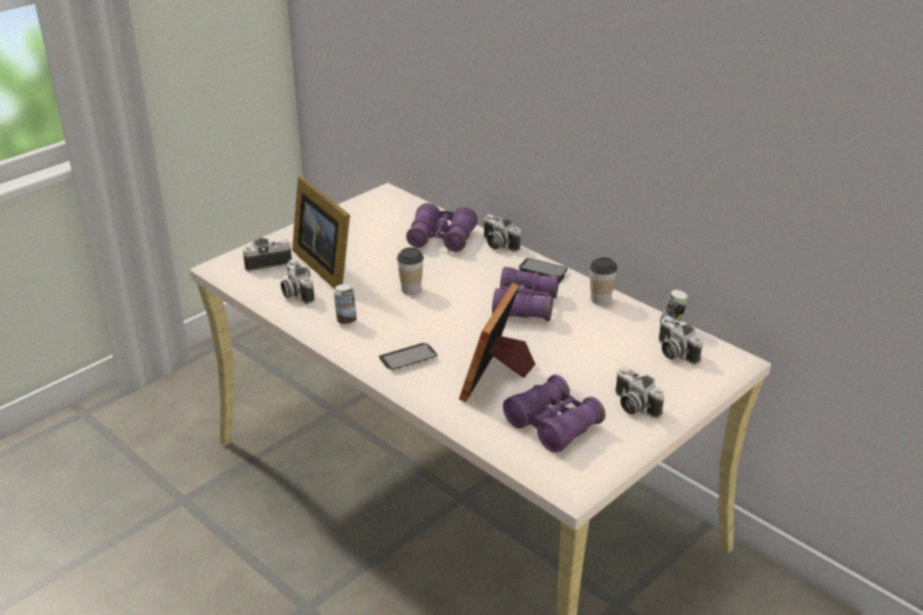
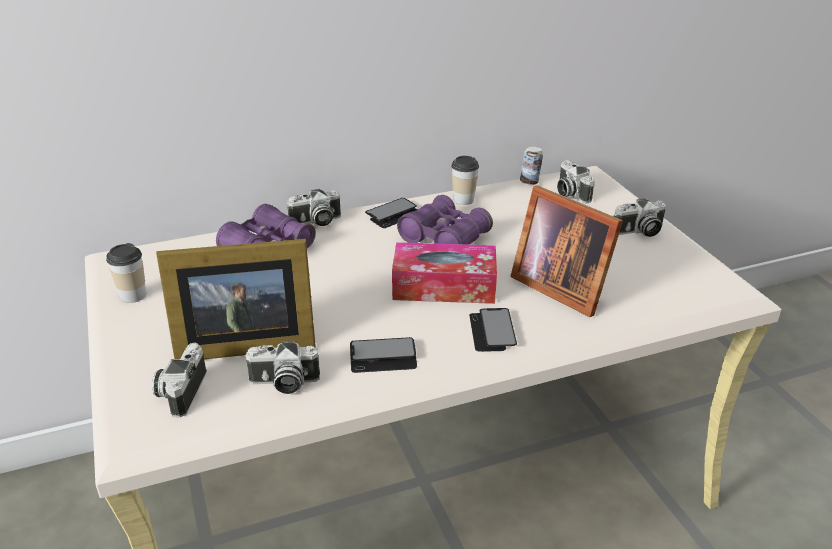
camera: 65 degrees left, 0 degrees up
(346, 320) = (383, 357): can -> phone
(411, 289) = (354, 295): cup -> cup (133, 295)
(452, 323) = (444, 286): none -> tissue box
(553, 425) = (652, 277): purple binoculars -> none
(674, 352) = (570, 193): camera -> camera turned 75 degrees clockwise

